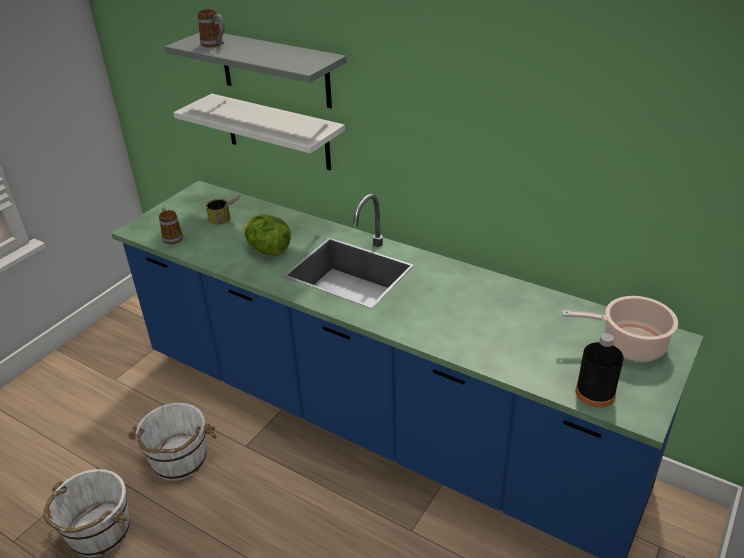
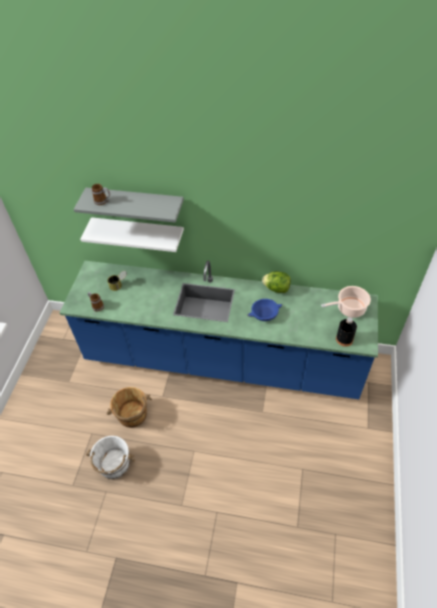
camera: 20 degrees left, 15 degrees up
(179, 460) = (132, 415): white bucket -> brown bucket
(268, 250) = (155, 300): lettuce -> lettuce (276, 288)
(448, 313) = (264, 314): none -> blue bowl

